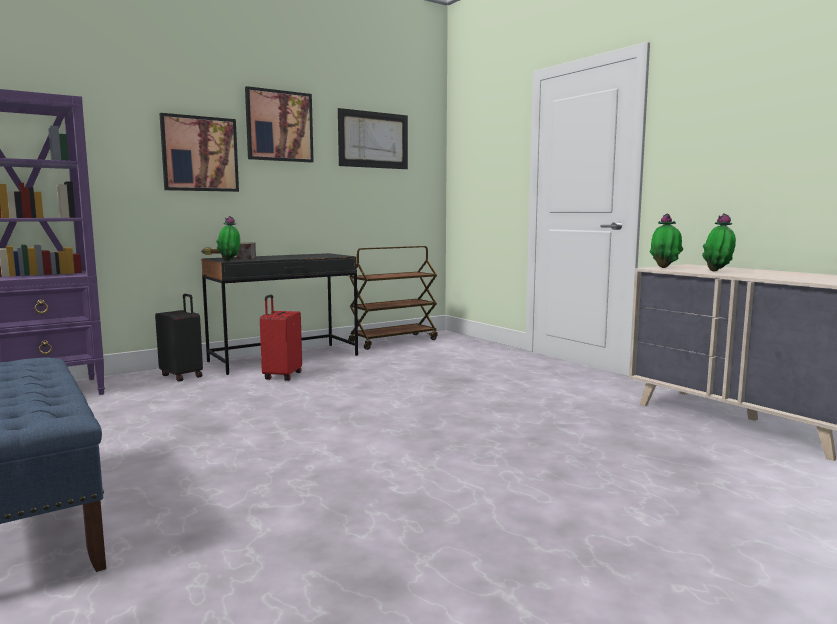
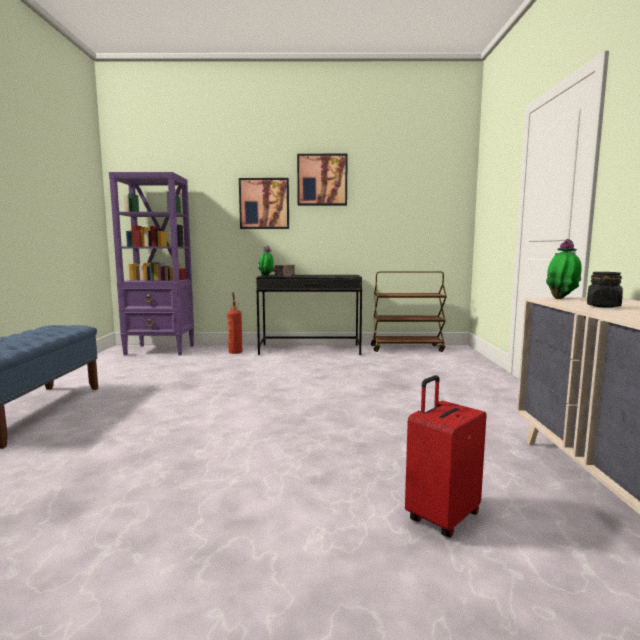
camera: 35 degrees right, 0 degrees up
(182, 376) = (235, 351): black suitcase -> fire extinguisher
(281, 376) = (285, 361): red suitcase -> red suitcase (441, 517)
(373, 140) = (402, 185): picture -> none
(718, 271) = (603, 306): potted plant -> black jar

